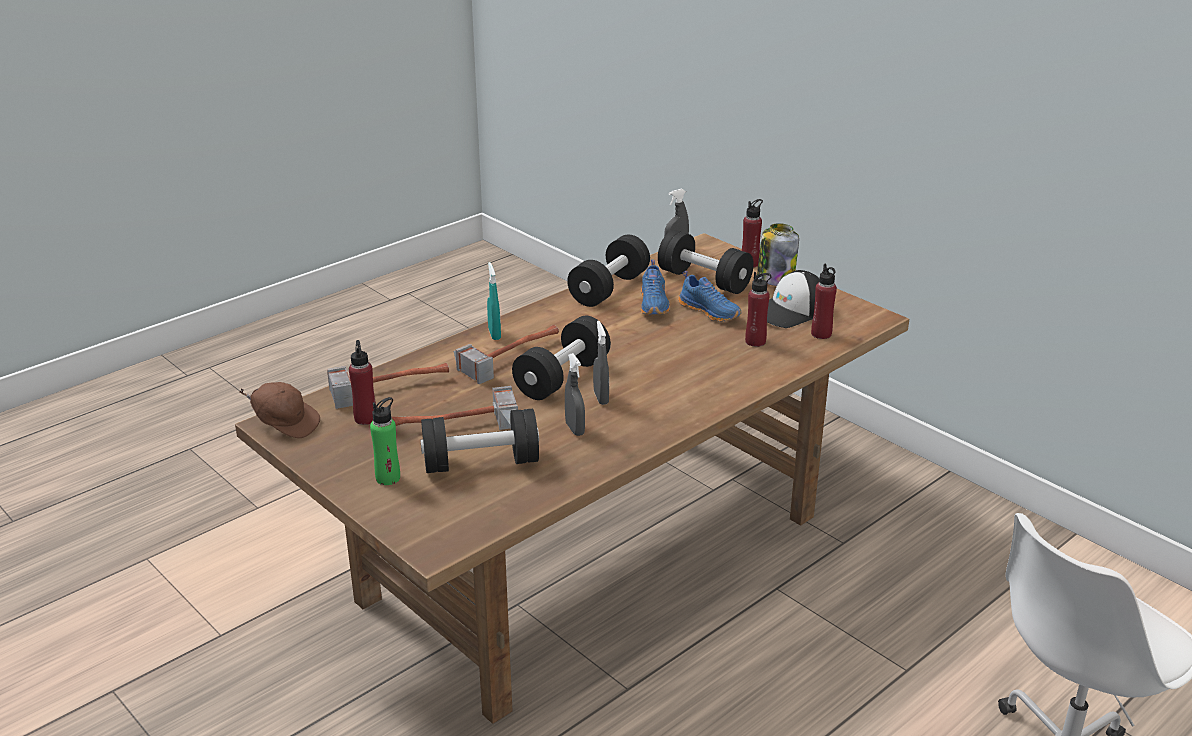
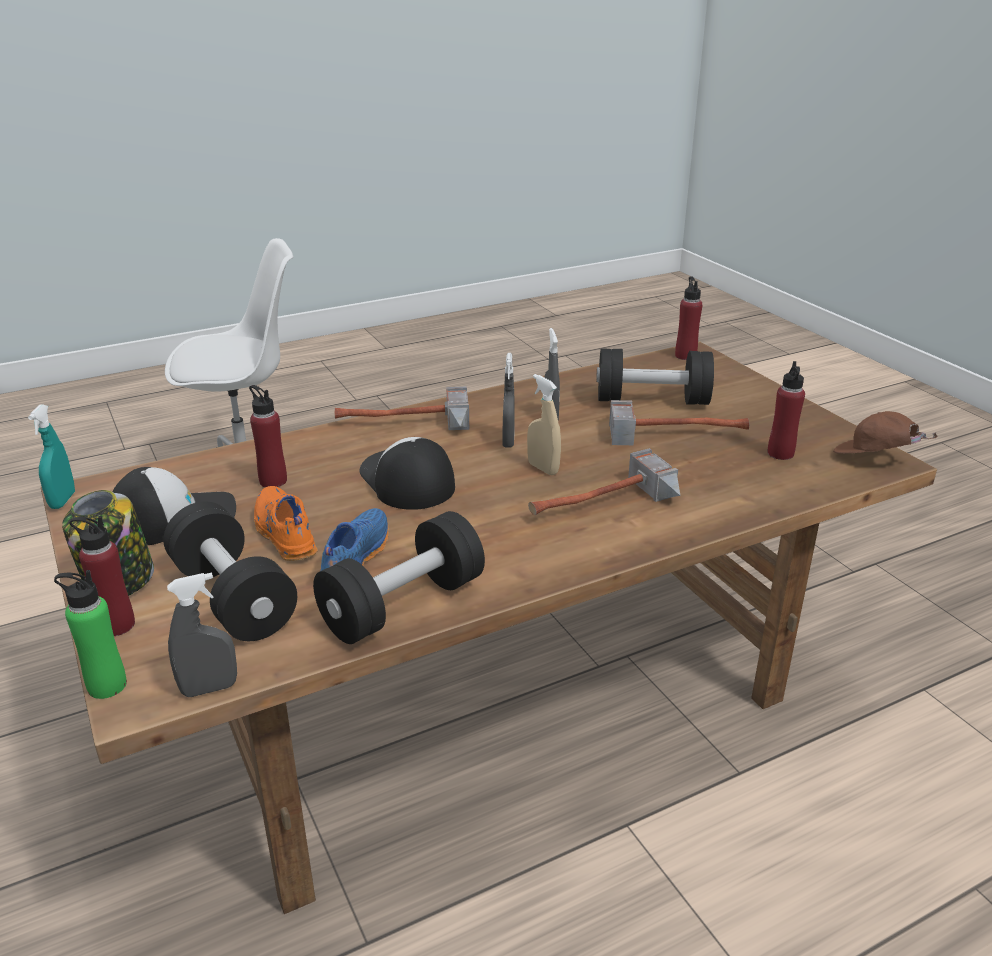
camera: 165 degrees left, 0 degrees up
(388, 478) = (742, 399): green bottle -> green bottle (107, 685)
(389, 384) = (761, 488): hammer -> hammer (402, 426)
(494, 334) = (617, 543): turquoise spray bottle -> turquoise spray bottle (62, 500)
(562, 377) = (543, 468): black dumbbell -> beige spray bottle
(660, 354) = (406, 480): none -> cap
(710, 311) = (283, 535): blue shoe -> orange shoe
(821, 334) = (181, 479): red bottle -> red bottle (685, 356)

